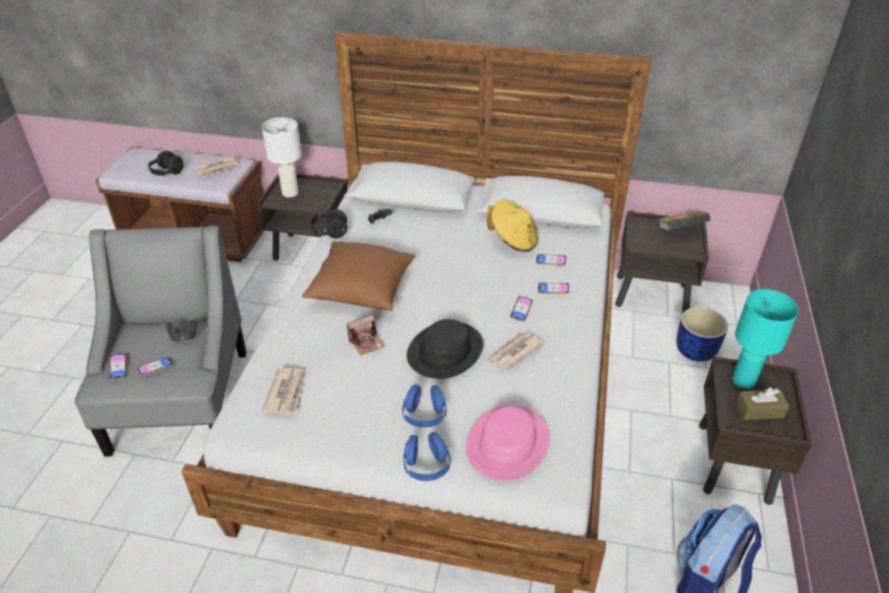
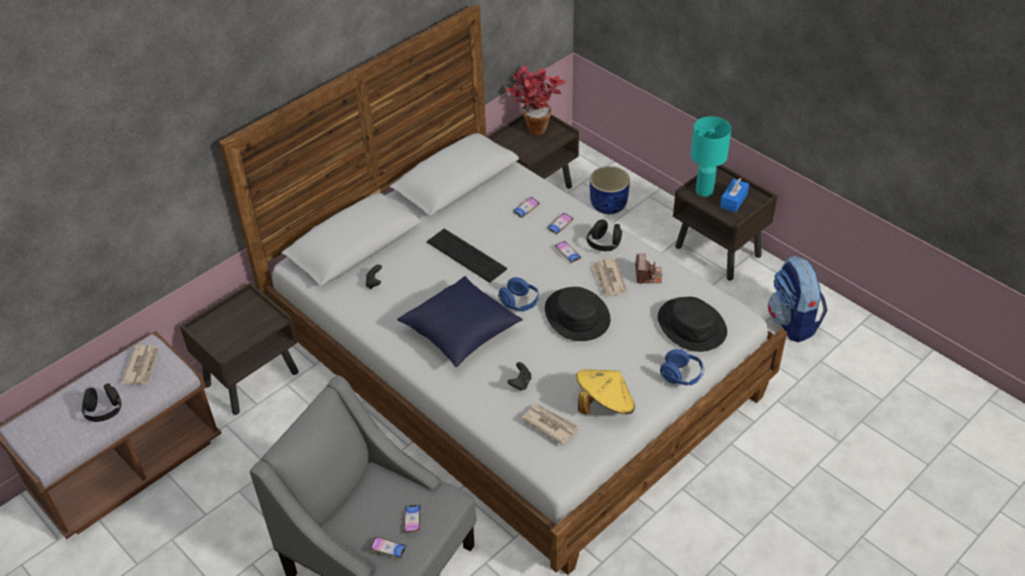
camera: 55 degrees left, 5 degrees up
(184, 337) = (386, 487): black game controller -> black game controller (520, 383)
(290, 192) = (224, 333): white table lamp -> none
(329, 232) = (357, 322): black headphones -> black headphones (604, 244)
(361, 290) = (461, 333): brown pillow -> blue pillow
(366, 342) = (532, 355): camera -> camera (648, 275)
(424, 416) = (634, 356): blue headphones -> blue headphones (519, 303)
(456, 253) = (466, 255): none -> keyboard
(508, 443) = (692, 325): pink hat -> black hat
(513, 240) = (480, 215): yellow hat -> yellow hat (604, 405)
(680, 232) = (534, 126): book -> potted plant
(759, 410) = (733, 200): brown tissue box -> blue tissue box

